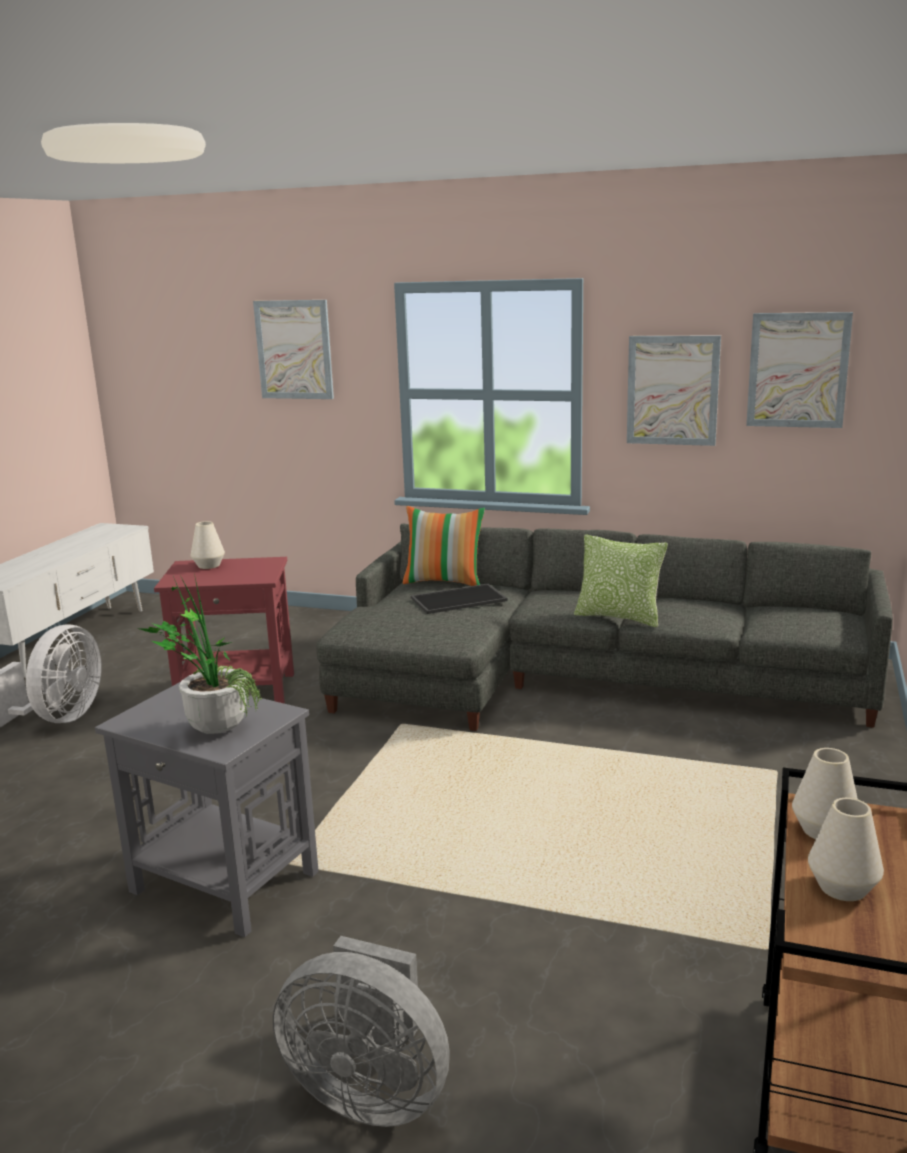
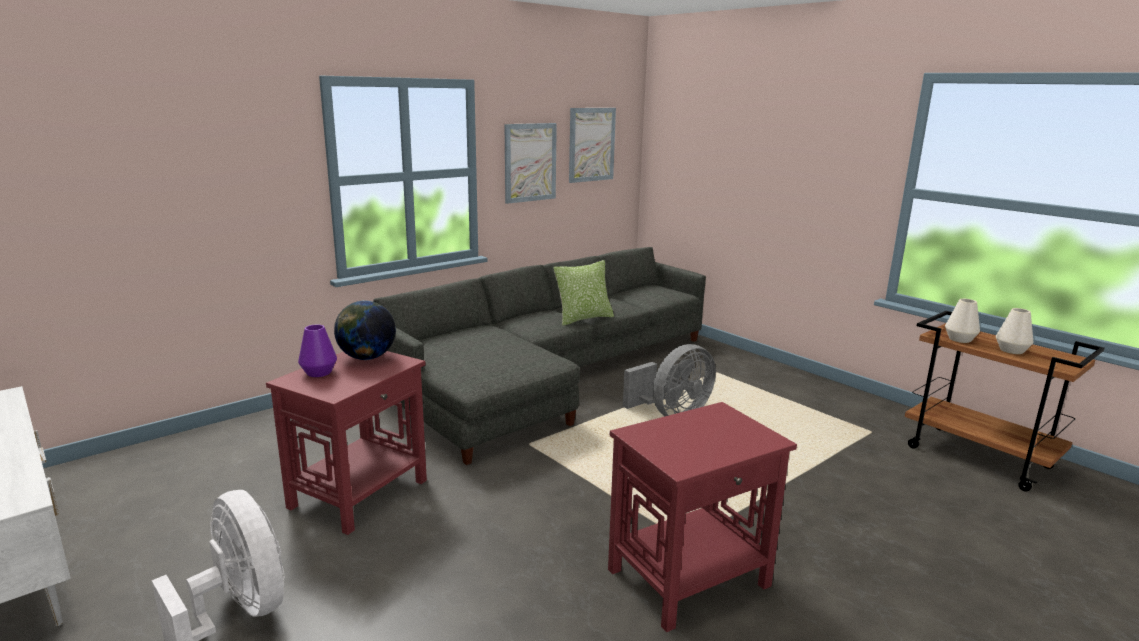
camera: 60 degrees left, 0 degrees up
(209, 565) = (319, 372): white vase -> purple vase
(211, 725) = (720, 436): potted plant -> none
(223, 882) = (689, 578): grey side table -> red side table
(257, 567) = (367, 358): none -> globe
(294, 349) = (208, 144): picture -> none
(370, 1091) = (955, 578): grey fan -> grey fan (672, 415)
(444, 581) = (436, 336): pillow -> none
(459, 599) = (484, 340): tray -> none

